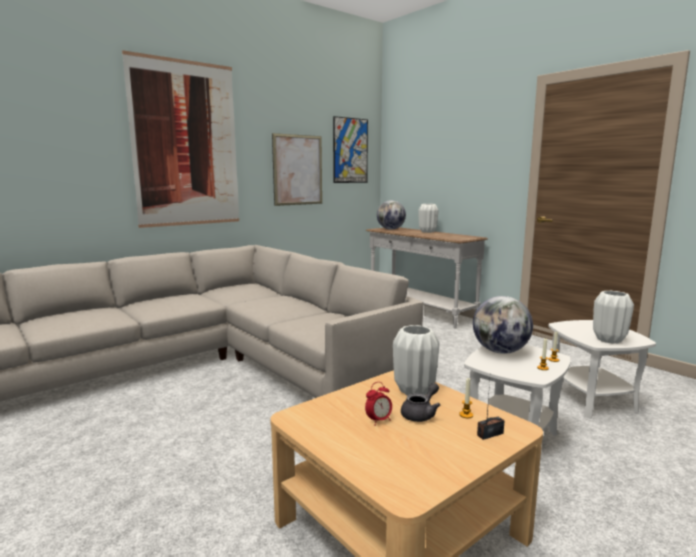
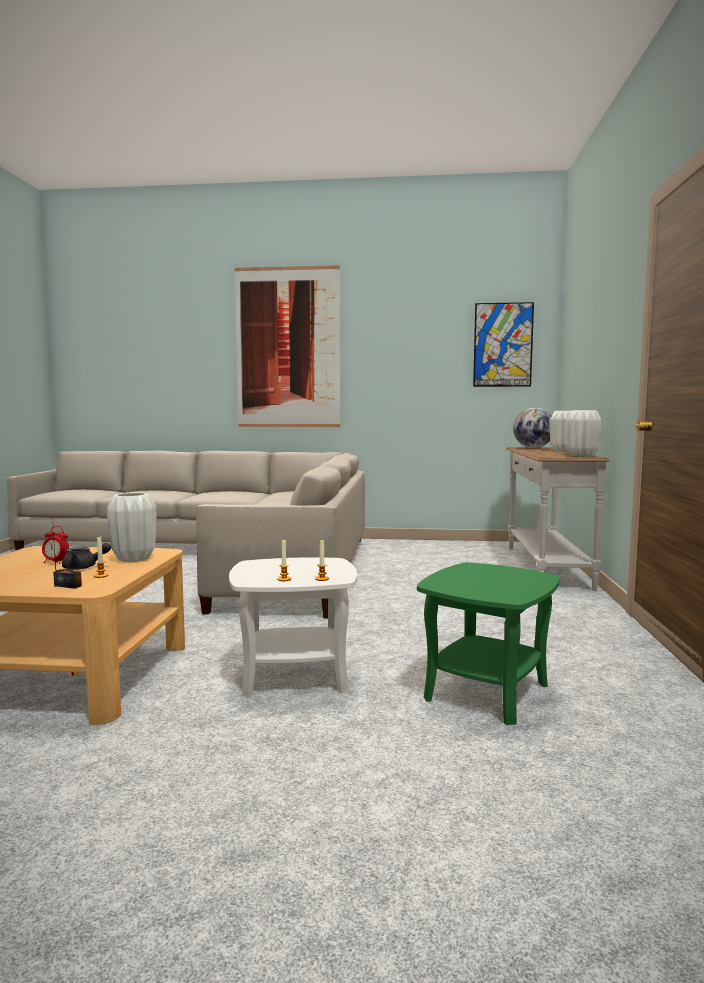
camera: 45 degrees right, 5 degrees down
(298, 170) = (419, 371): picture -> none
(500, 351) = (305, 563): globe -> none
(591, 400) = (486, 692): white side table -> green side table
(609, 340) = (464, 586): white vase -> white vase (582, 456)

